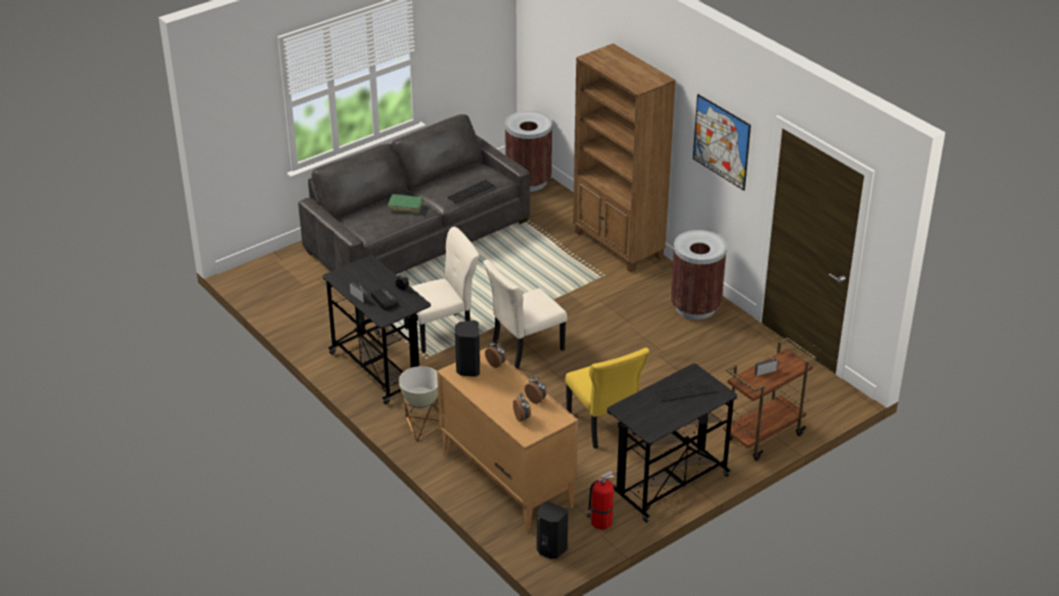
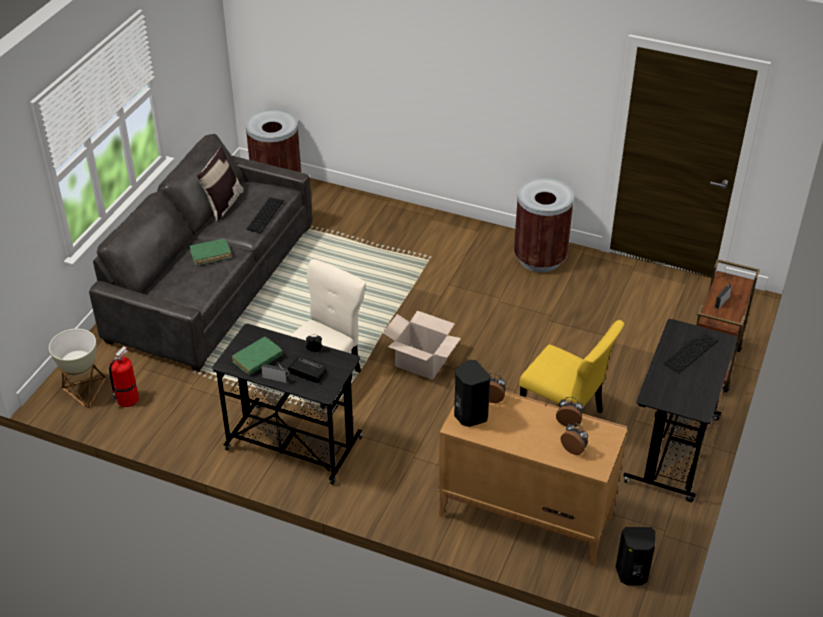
camera: 30 degrees left, 5 degrees up
(357, 281) = (257, 359): none -> green book
(422, 425) = (391, 492): planter -> planter (84, 390)
(448, 174) = (223, 204): none -> pillow
(525, 348) = (420, 363): beige chair -> cardboard box
(600, 522) = (650, 521): fire extinguisher -> fire extinguisher (127, 400)
(618, 245) = (417, 222): brown bookcase -> none
(721, 142) = (547, 81): picture -> none

